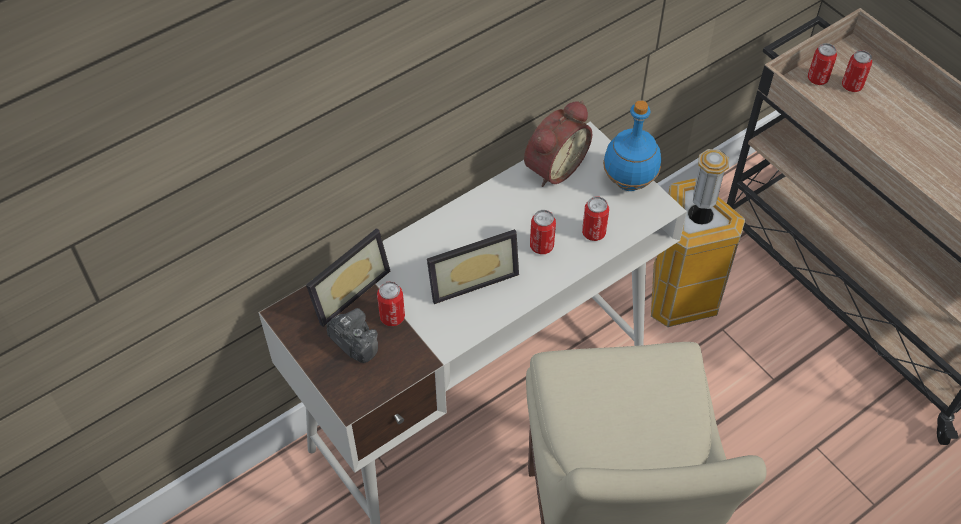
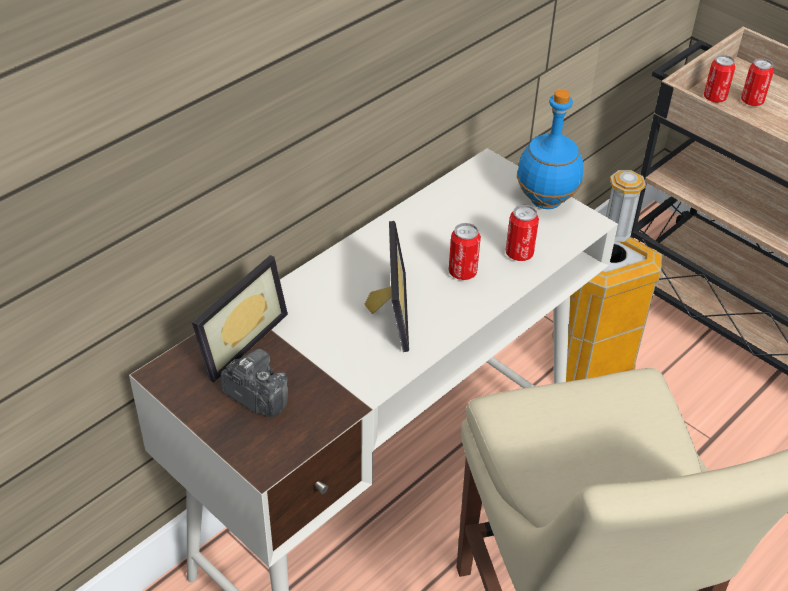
camera: 10 degrees left, 10 degrees down
(392, 317) = (299, 363): can -> none
(470, 276) = (385, 311): picture frame -> picture frame turned 60 degrees counterclockwise
(553, 166) = (456, 193): alarm clock -> none

